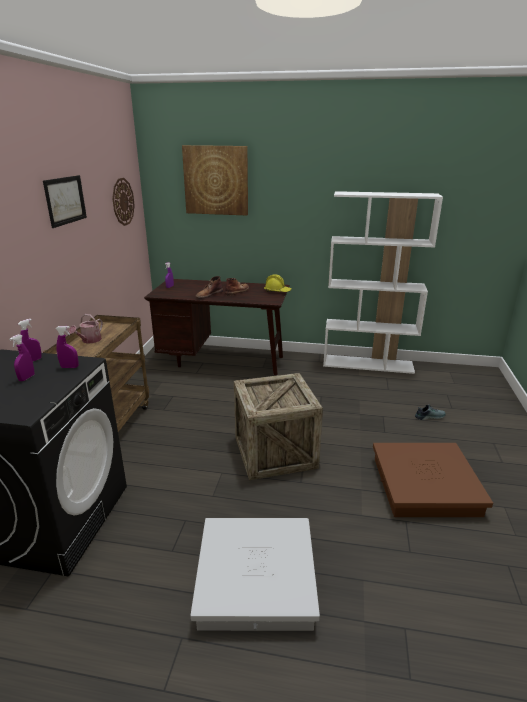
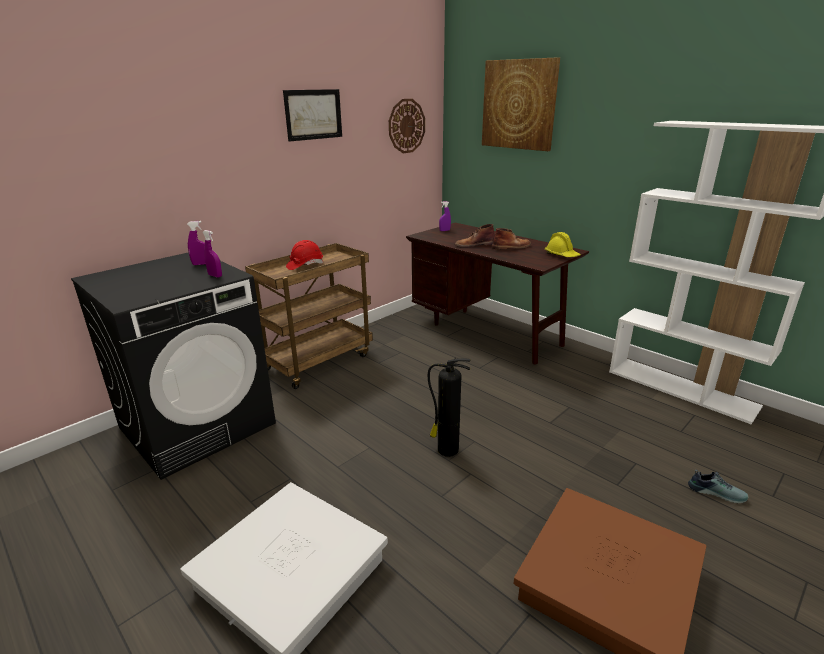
camera: 35 degrees right, 0 degrees up
(26, 378) = (174, 276): purple spray bottle -> none
(89, 340) = (305, 265): watering can -> red hard hat
(275, 452) = (446, 449): crate -> fire extinguisher

